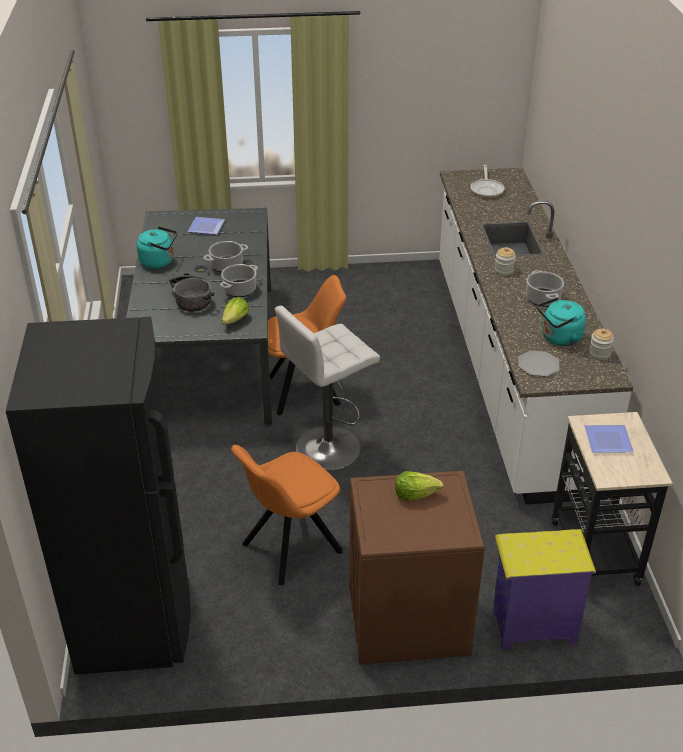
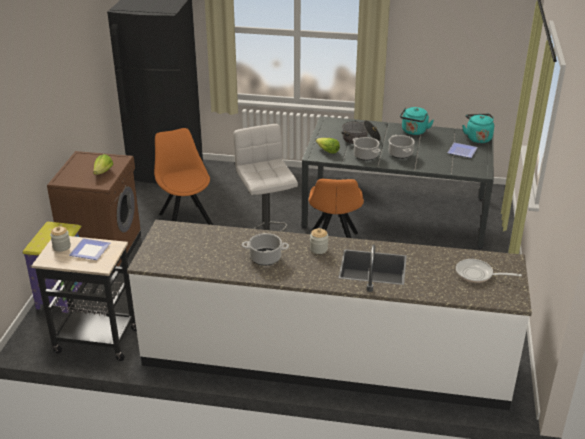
camera: 105 degrees right, 5 degrees down
(538, 365) = (181, 234): plate -> none
(559, 338) = (207, 252): turquoise kettle -> turquoise kettle (477, 138)
(599, 353) = (176, 265): jar -> jar (61, 247)

